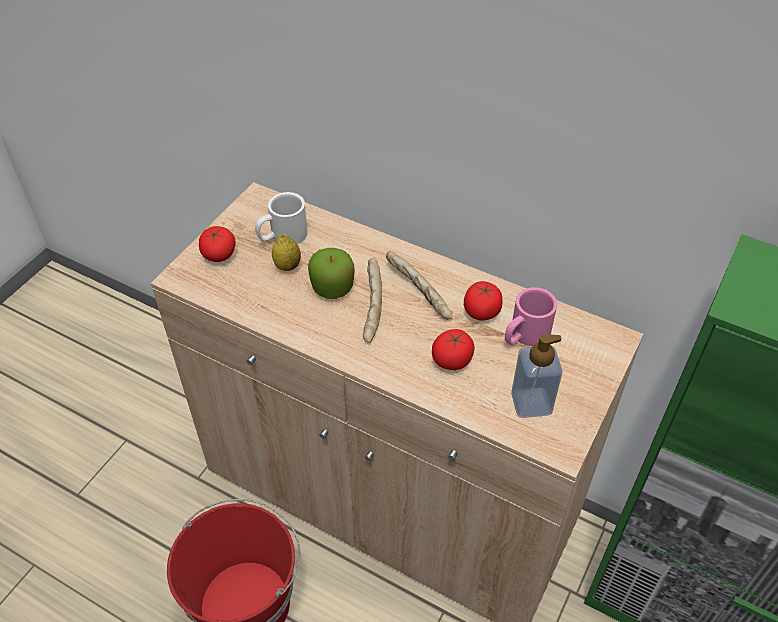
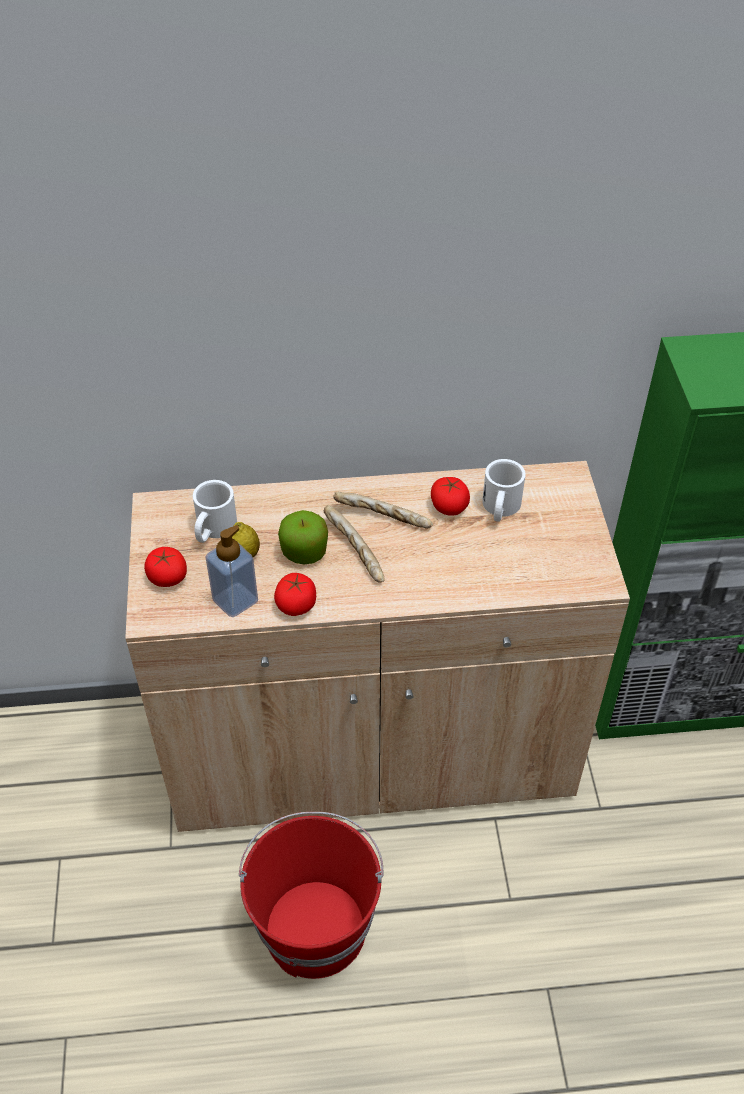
camera: 35 degrees left, 0 degrees up
(452, 359) = (461, 559): tomato -> tomato (296, 604)
(524, 335) = (500, 509): pink mug -> white mug
(531, 403) = (551, 560): soap dispenser -> soap dispenser (235, 600)

